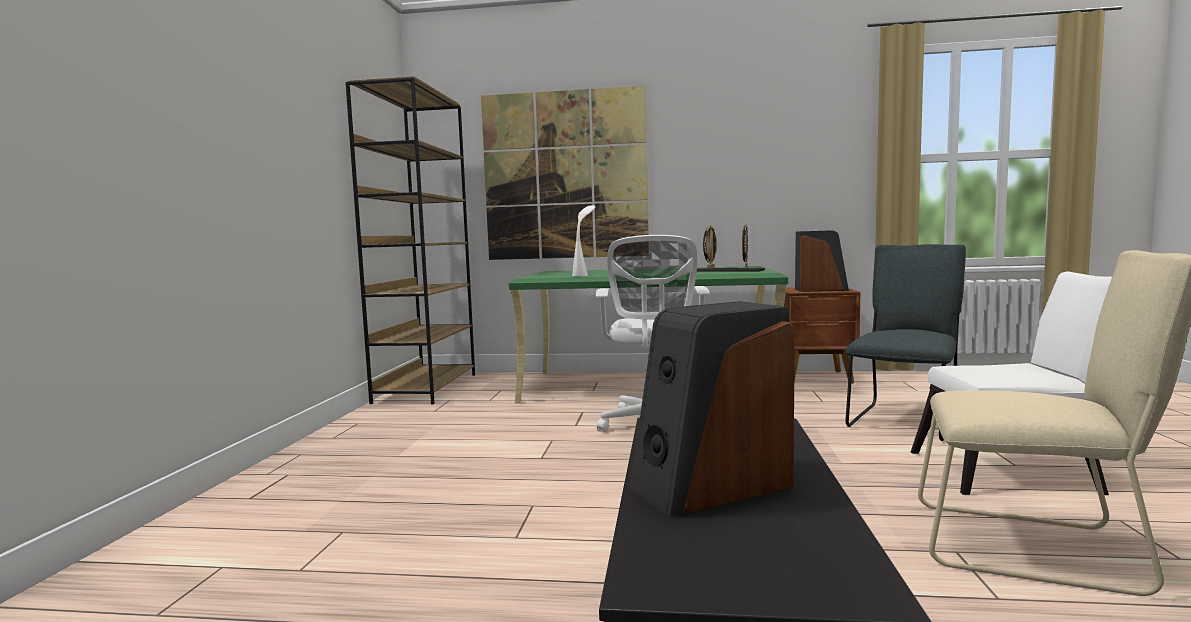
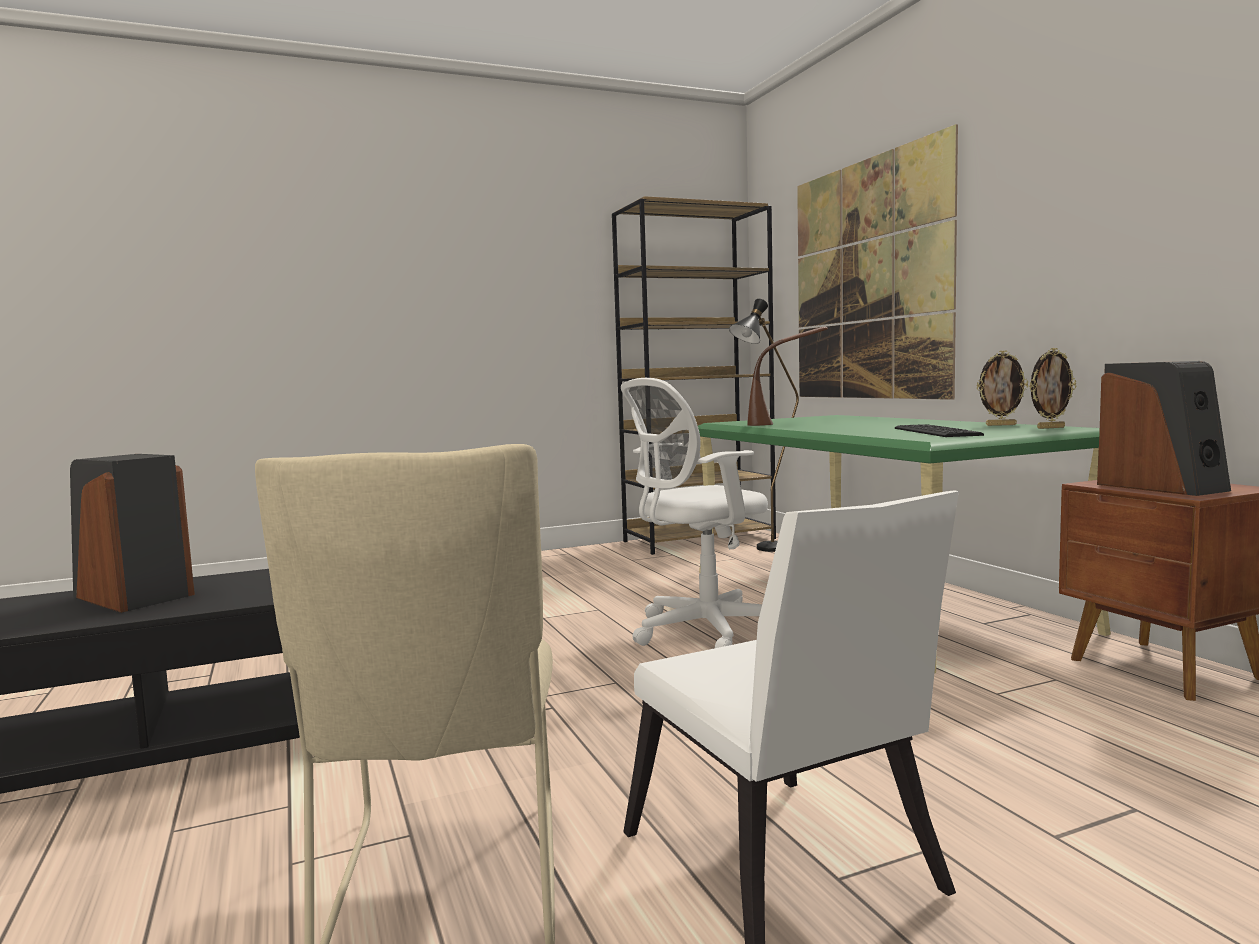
camera: 60 degrees right, 0 degrees up
(497, 382) = (764, 550): none -> black floor lamp
(586, 274) = (788, 423): white table lamp -> brown table lamp
(905, 420) = (990, 765): grey chair -> none

